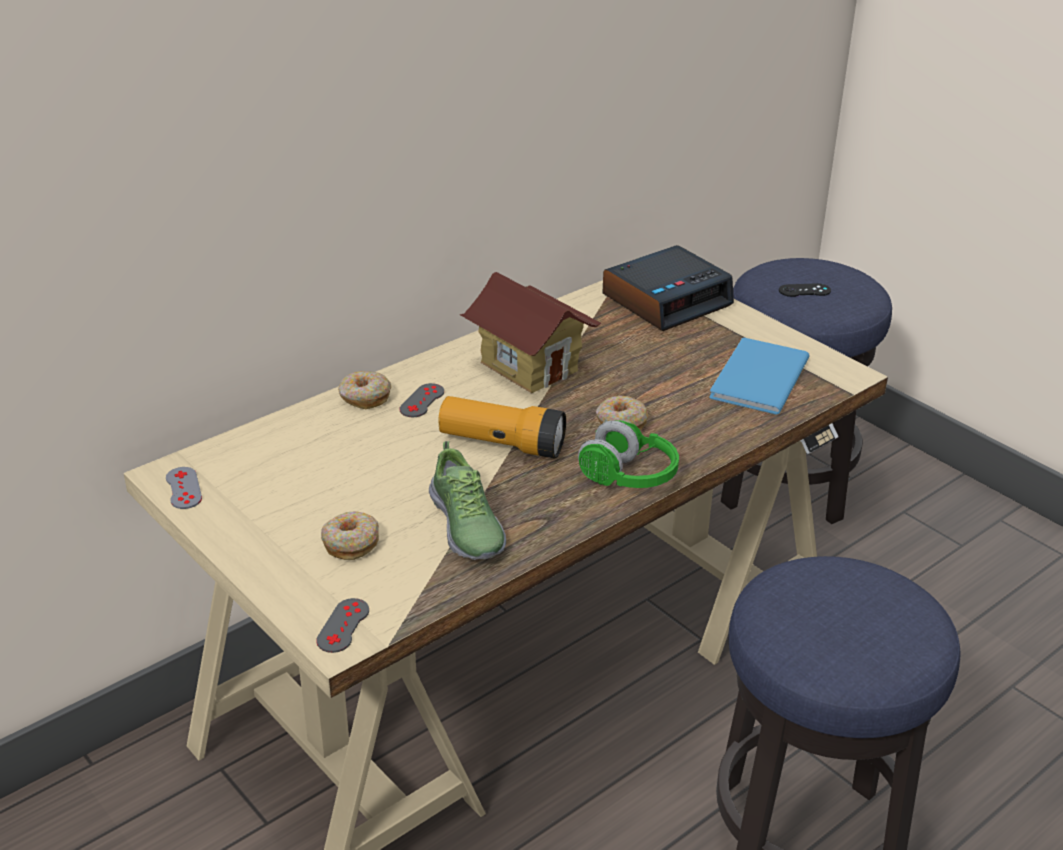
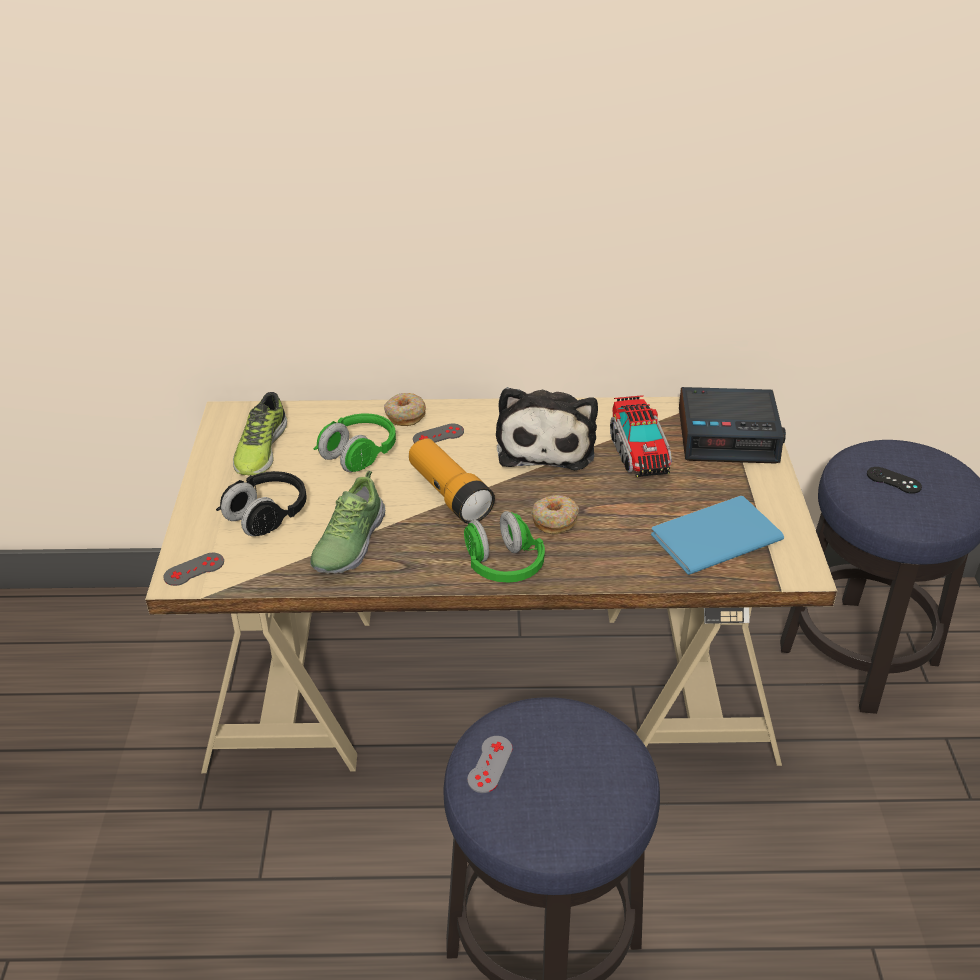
camera: 40 degrees right, 5 degrees up
(183, 488) = (224, 428): grey game controller -> grey game controller (490, 764)
(254, 489) = (260, 449): none -> shoe
(350, 543) = (267, 516): donut -> black headphones
(367, 449) = (359, 454): none -> green headphones
(529, 367) = (546, 444): toy house -> plush toy
(614, 340) = (638, 451): none -> toy truck

